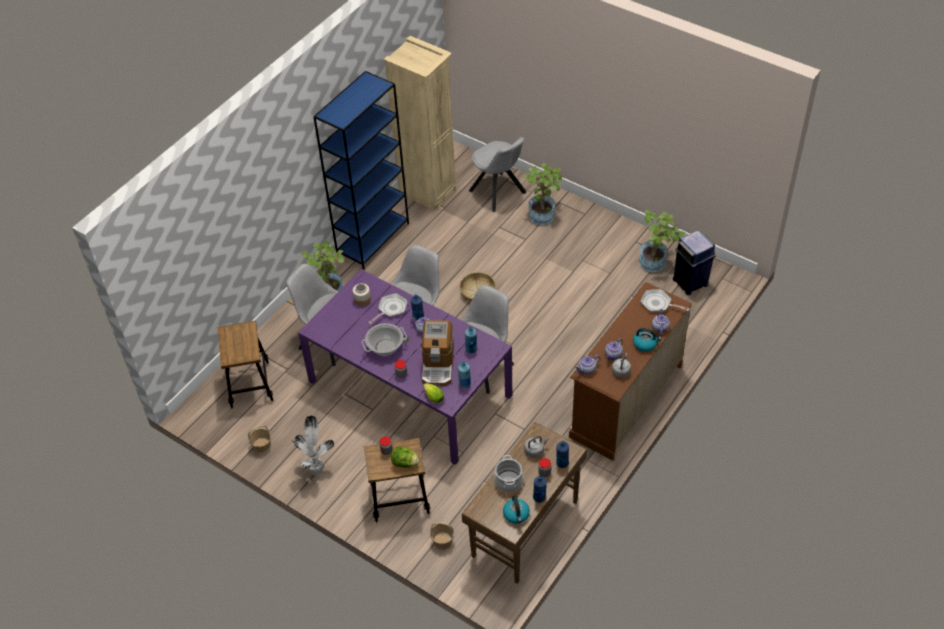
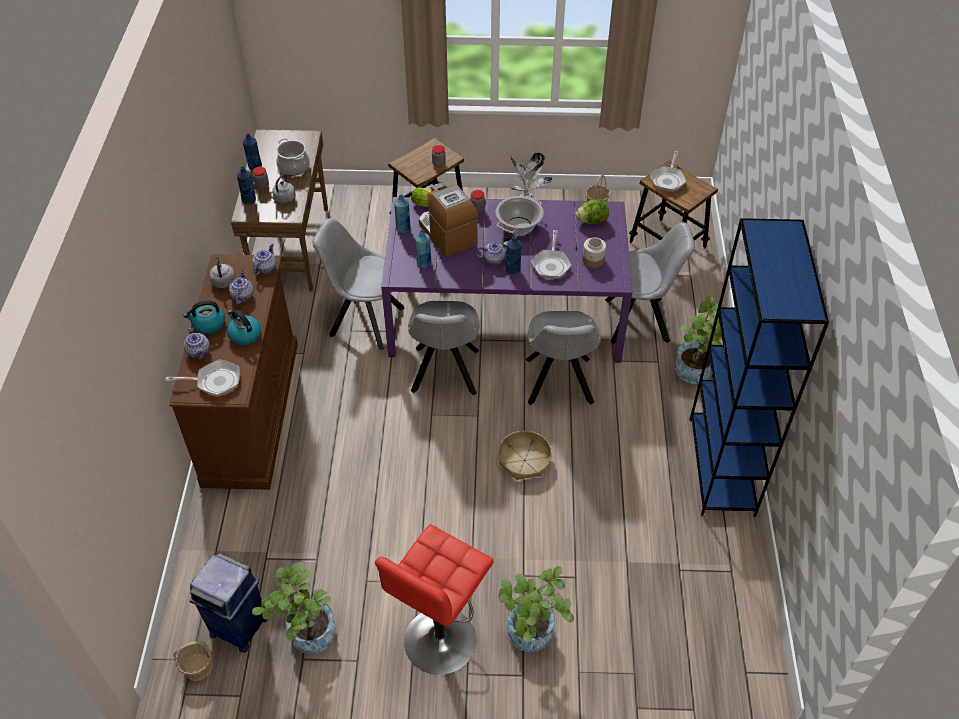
camera: 145 degrees right, 0 degrees up
(241, 350) = (668, 179): none -> frying pan
(405, 463) = (413, 162): lettuce -> lettuce (592, 221)
(428, 191) = (727, 585): beige cabinet -> none
(442, 541) = (363, 209): basket -> basket (198, 667)
(498, 192) = (627, 642): grey chair -> grey chair (365, 321)
(516, 515) = (268, 147): kettle -> kettle (244, 335)
(589, 232) = (439, 641): none -> red stool

